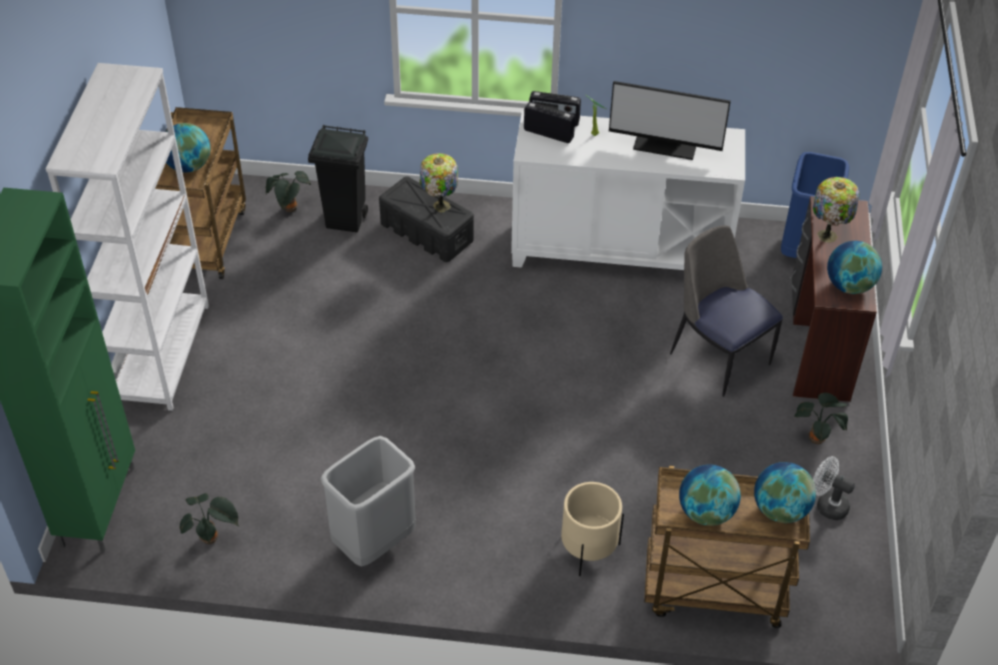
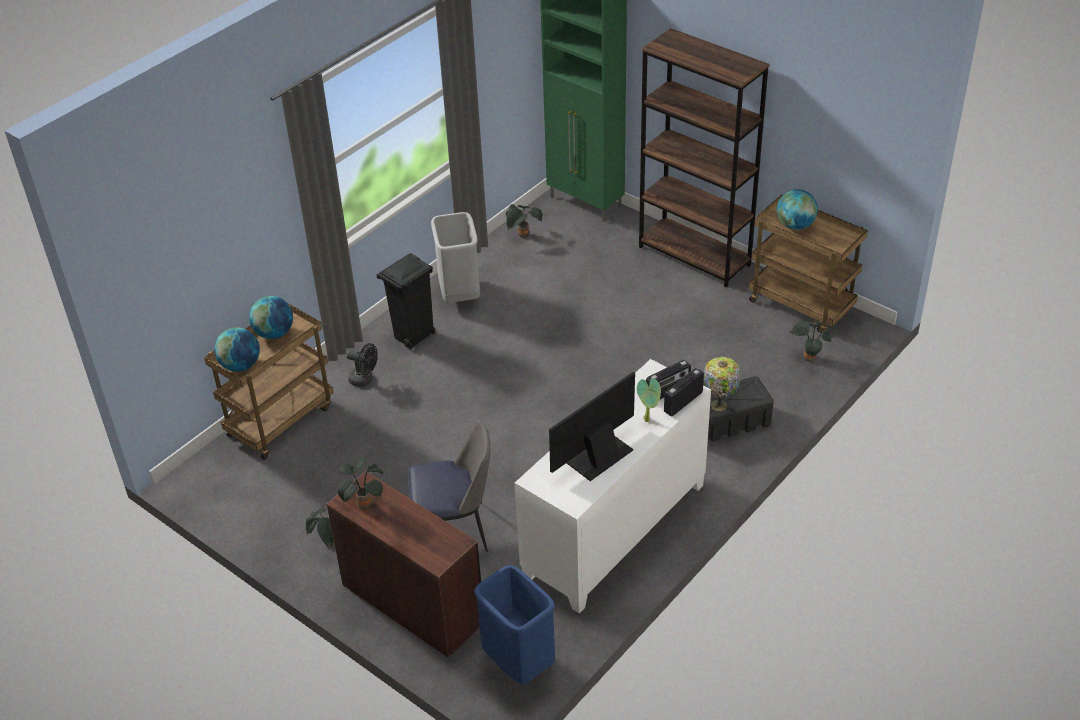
camera: 125 degrees right, 5 degrees down
(163, 353) = (694, 256): white bookcase -> brown bookcase
(346, 220) = (772, 383): black trash can -> black trash can (413, 337)
(588, 550) = (364, 379): beige planter -> black fan
(827, 505) = (278, 514): white fan -> none
(828, 235) = (424, 524): table lamp -> none
(849, 285) = (364, 503): globe -> potted plant

